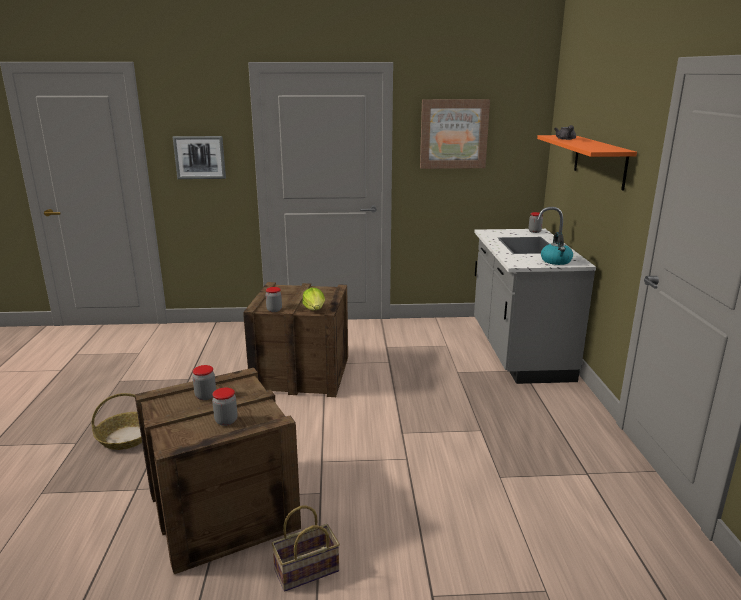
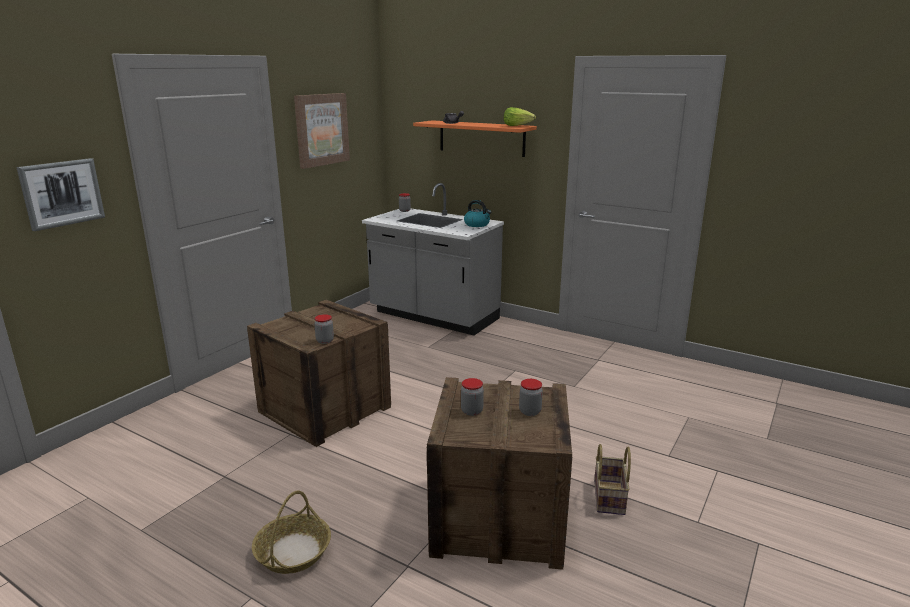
camera: 55 degrees left, 0 degrees up
(315, 309) = (356, 325): lettuce -> lettuce (518, 126)

